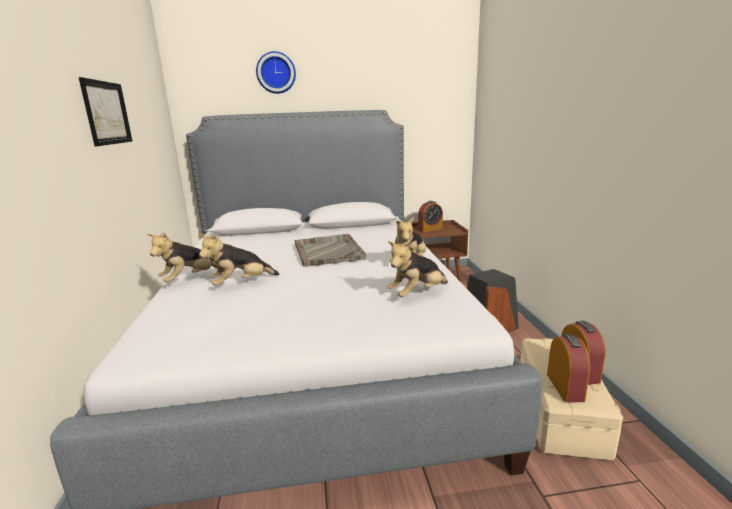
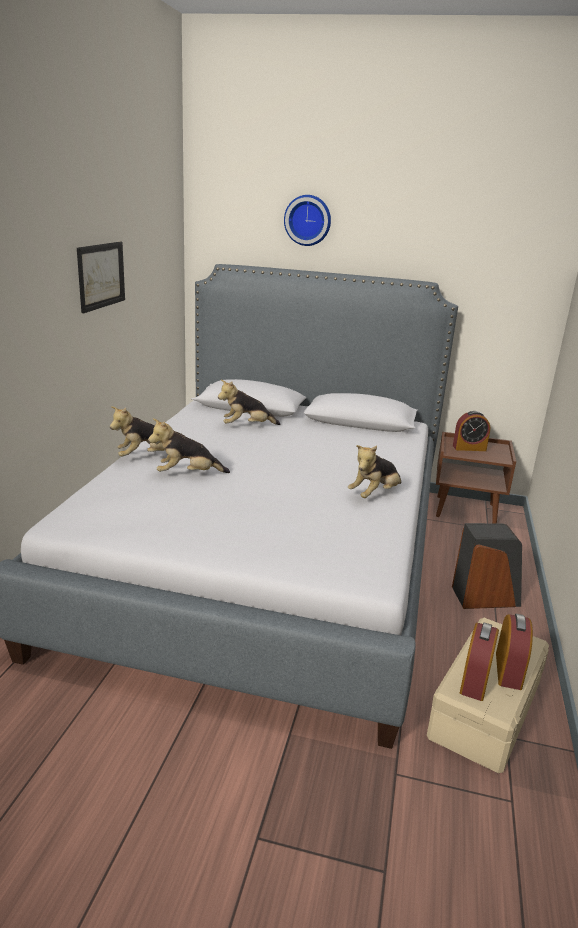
camera: 20 degrees right, 5 degrees up
(328, 251) = (300, 456): grey tray -> none
(417, 294) = (348, 533): plush toy -> plush toy (247, 426)

